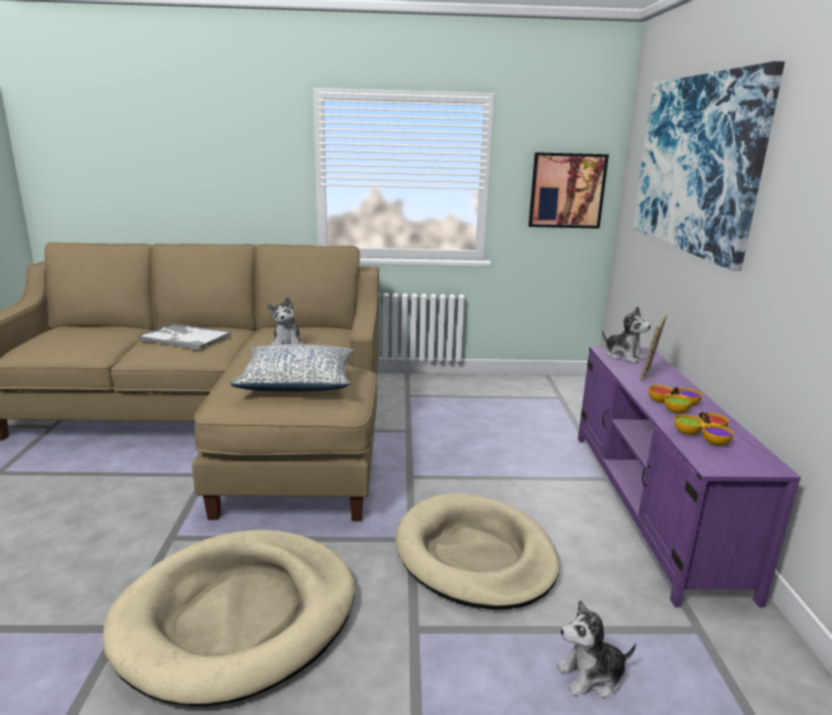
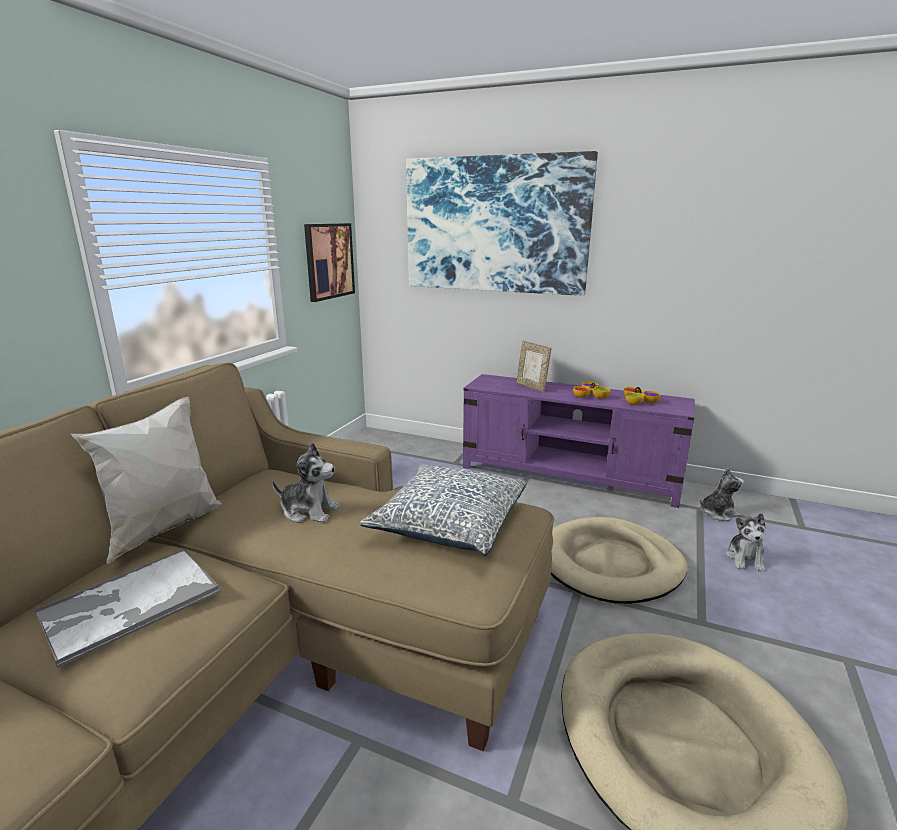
camera: 65 degrees left, 0 degrees up
(256, 326) = (166, 528): none -> white pillow
(623, 356) = (493, 384): plush toy -> plush toy (717, 513)

